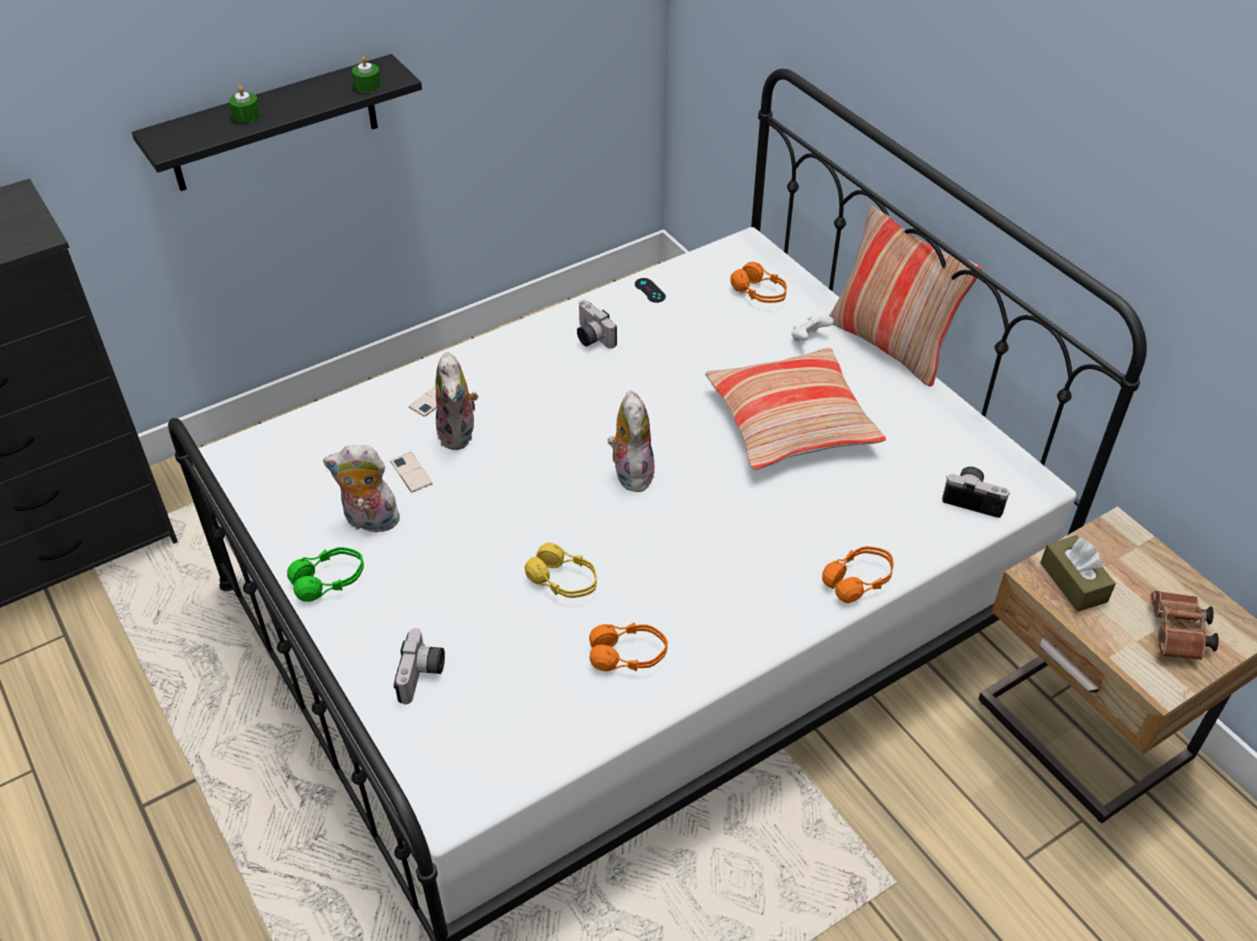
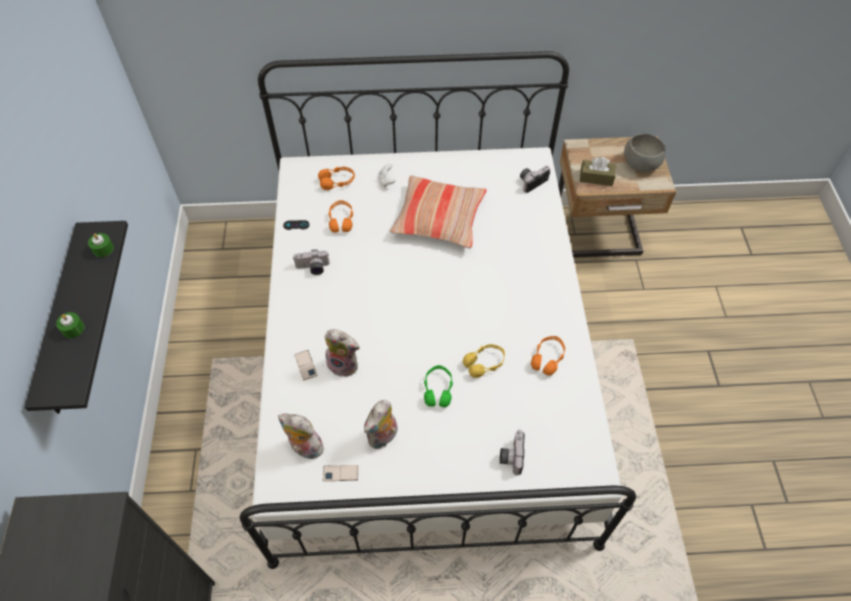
camera: 60 degrees left, 10 degrees up
(329, 581) = (416, 476): green headphones -> green headphones (438, 389)
(411, 472) = (358, 401): phone -> phone (340, 473)
(422, 676) = (511, 455): camera -> camera turned 120 degrees counterclockwise
(630, 472) = (428, 300): plush toy -> plush toy (304, 448)
(858, 581) = (554, 247): orange headphones -> orange headphones (341, 220)
(890, 345) = (415, 154): pillow -> none
(1177, 636) = (641, 164): brown binoculars -> grey bowl

